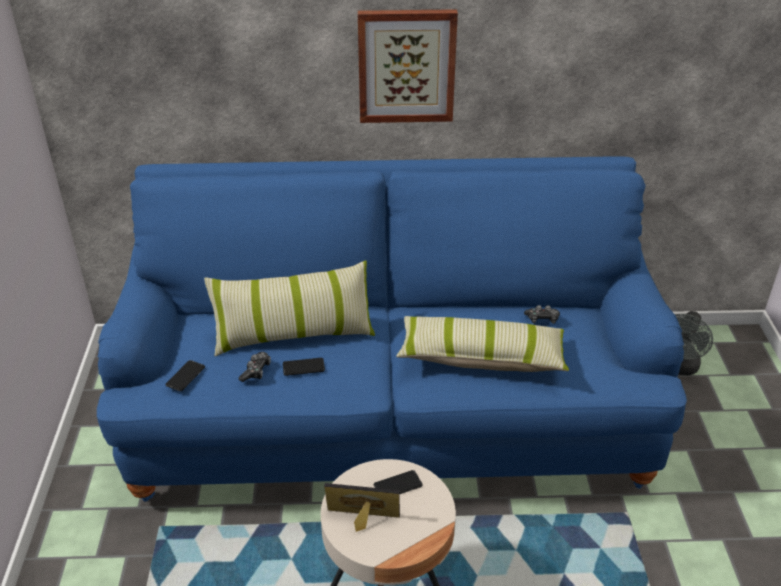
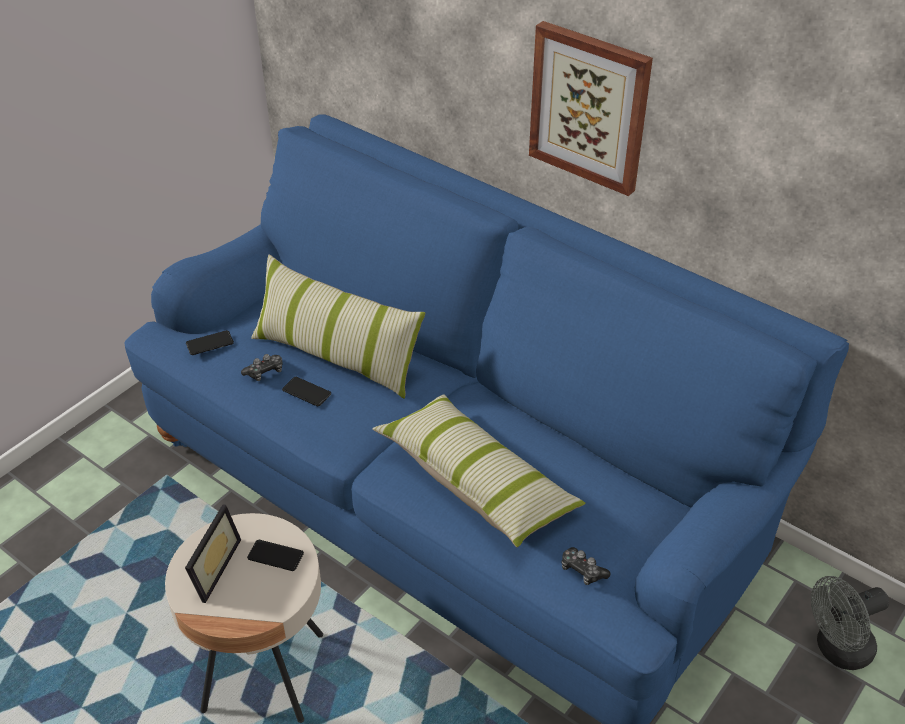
camera: 40 degrees right, 5 degrees up
(362, 522) = (210, 567): picture frame -> picture frame turned 60 degrees clockwise
(542, 319) = (591, 480): game controller -> game controller (582, 570)

